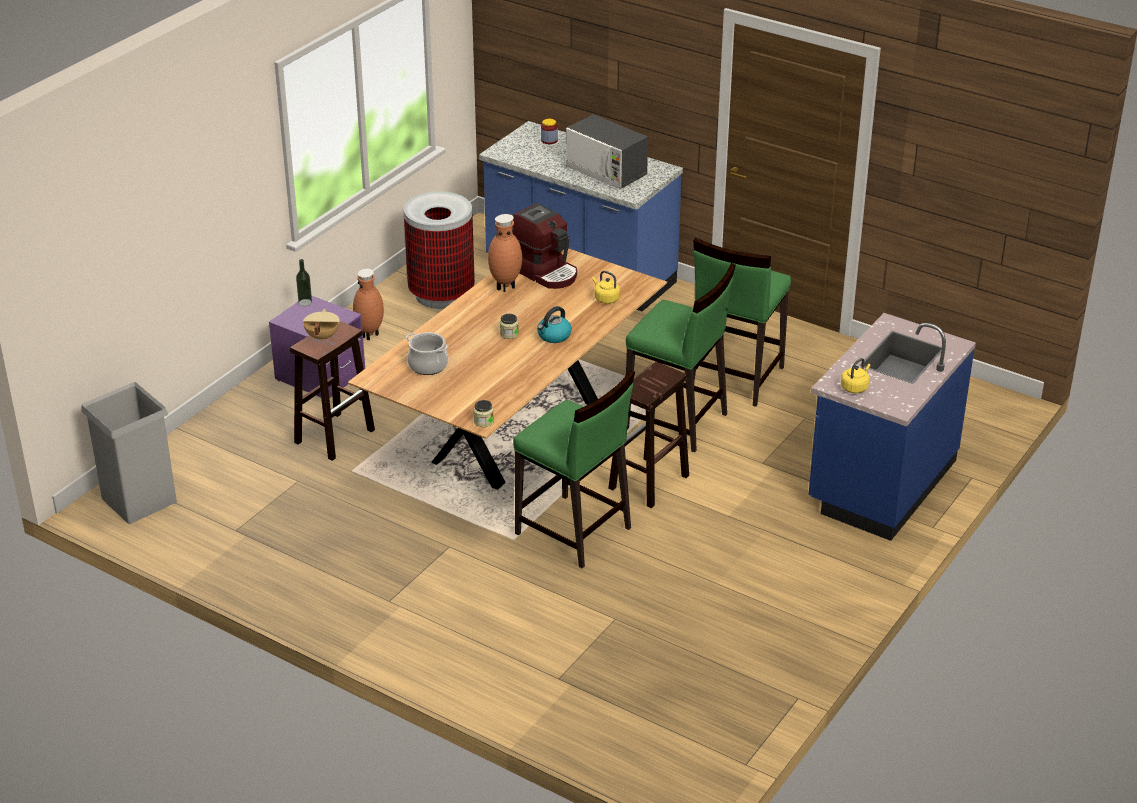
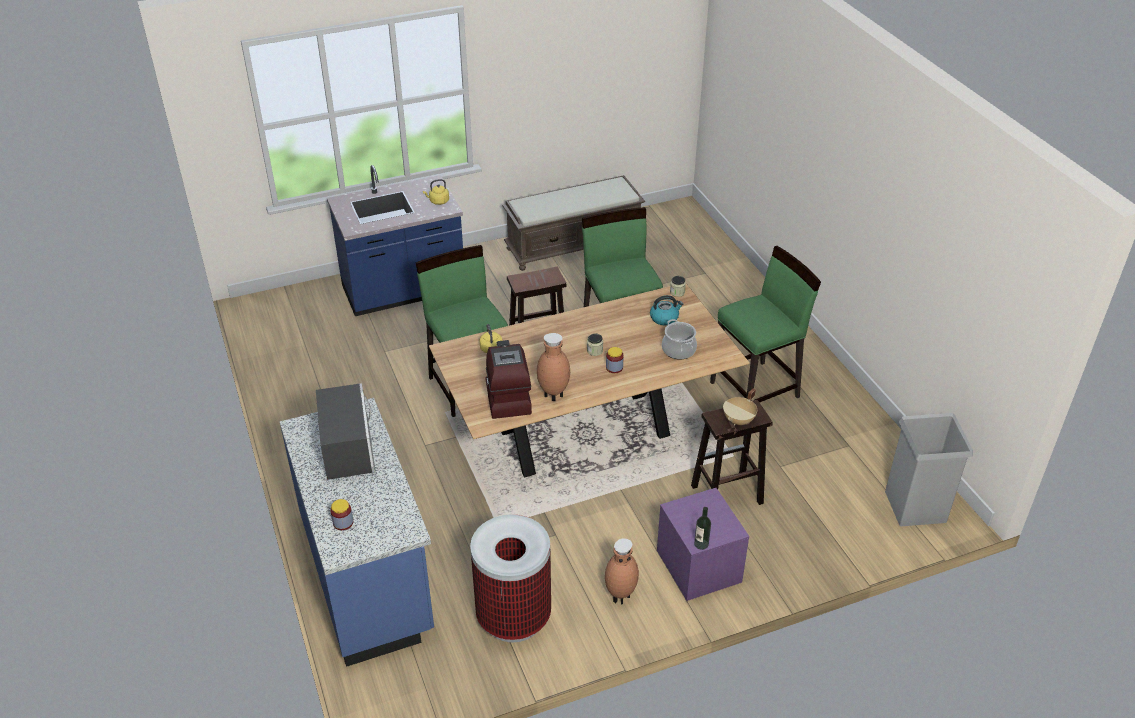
camera: 145 degrees left, 5 degrees up
(475, 327) = (614, 368): none -> jar
(553, 336) = (564, 335): kettle -> kettle (664, 318)
(735, 378) = (385, 402): green stool -> green stool (755, 389)
(772, 639) = (574, 245): none -> brown bench

